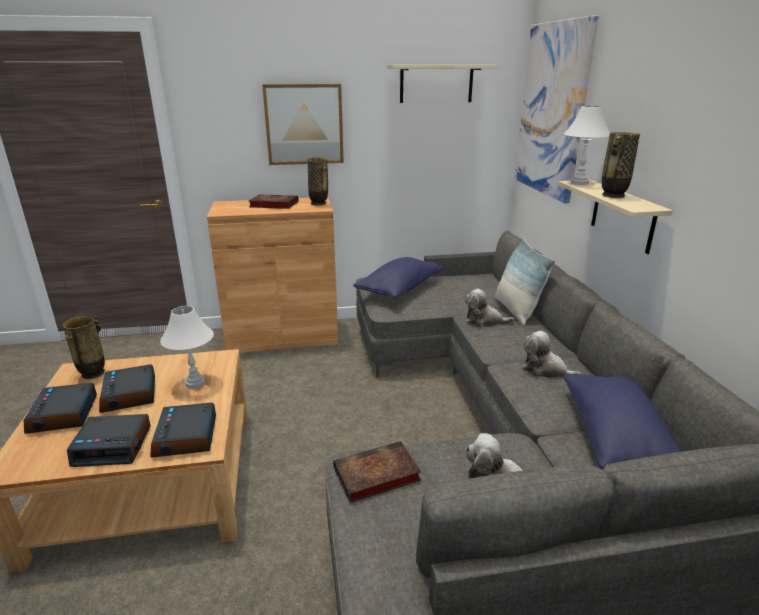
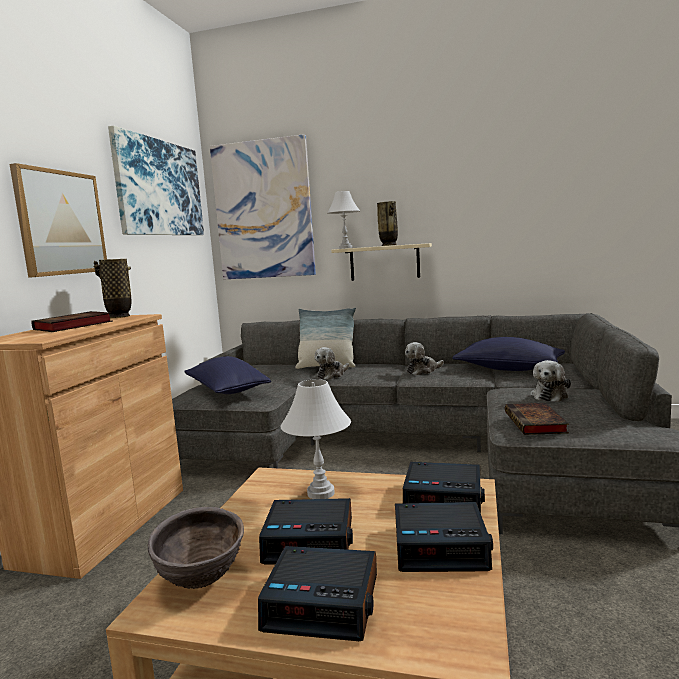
camera: 65 degrees left, 15 degrees down
(93, 374) = (201, 581): vase -> brown bowl
(114, 446) = (441, 546): alarm clock -> alarm clock turned 75 degrees clockwise
(436, 83) = (159, 188): beige shelf -> picture

